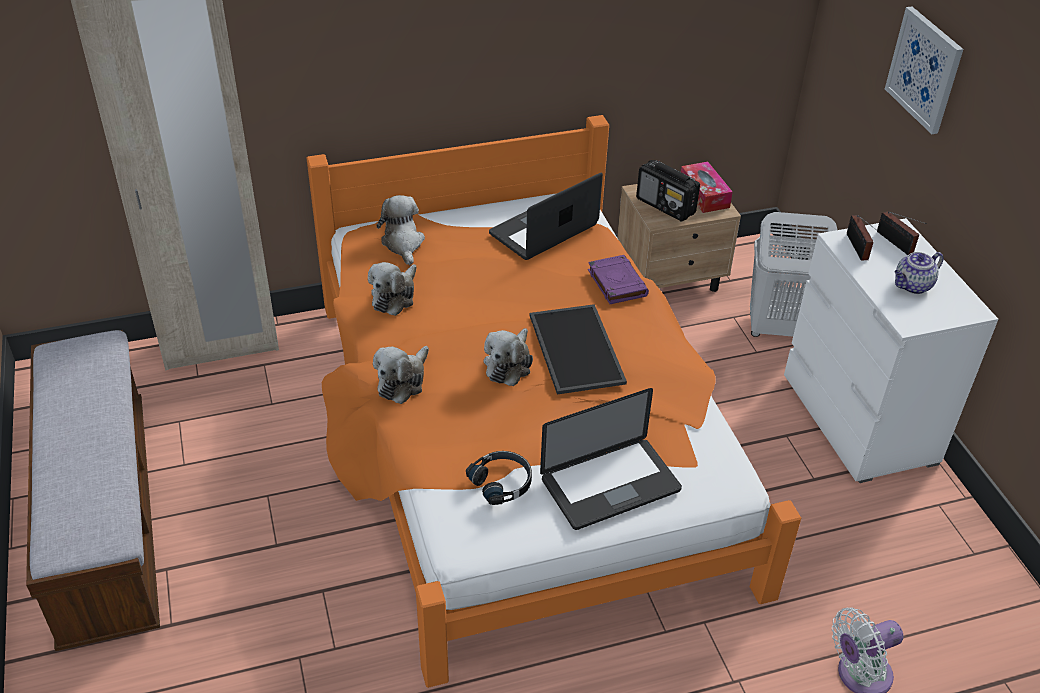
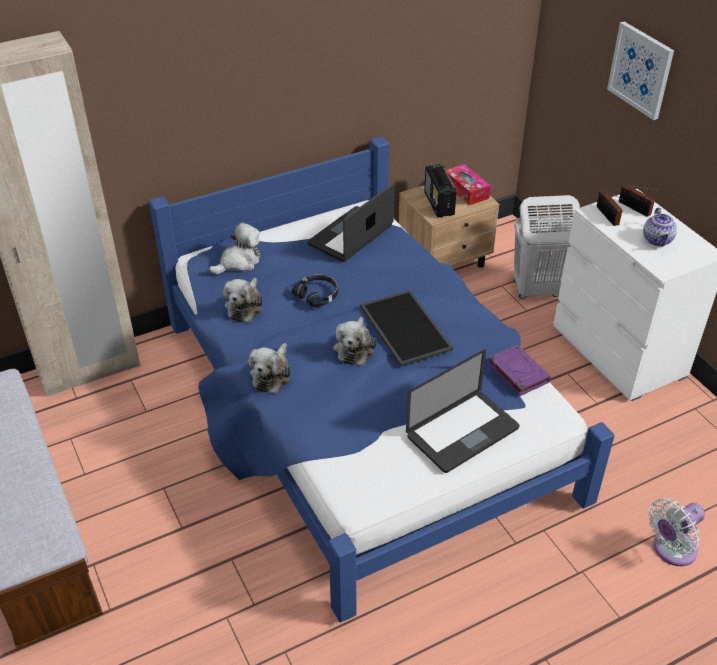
camera: 10 degrees left, 0 degrees up
(403, 243) = (239, 262): plush toy -> plush toy turned 75 degrees clockwise
(502, 482) = (376, 444): black headphones -> black headphones (317, 294)
(522, 443) = (362, 411): orange bed -> blue bed
(616, 283) = (421, 270): purple book -> purple book (517, 373)
(666, 206) = (439, 204): radio -> radio turned 45 degrees clockwise
(912, 286) = (657, 240): teapot -> teapot turned 45 degrees counterclockwise

